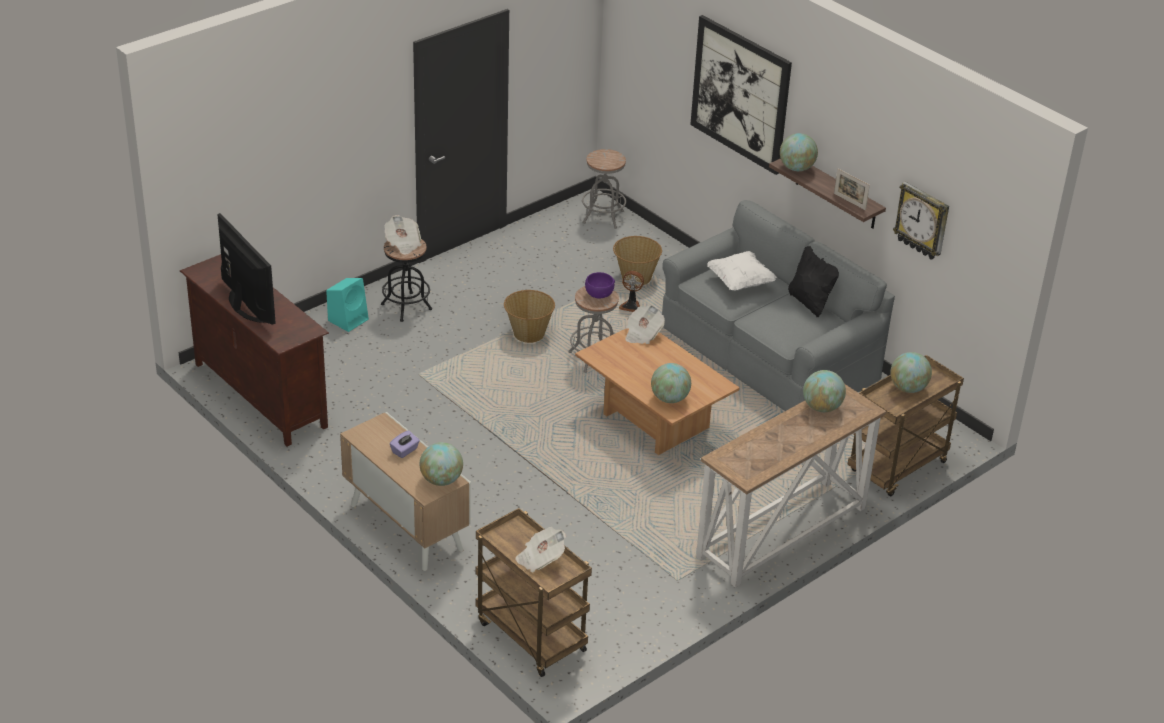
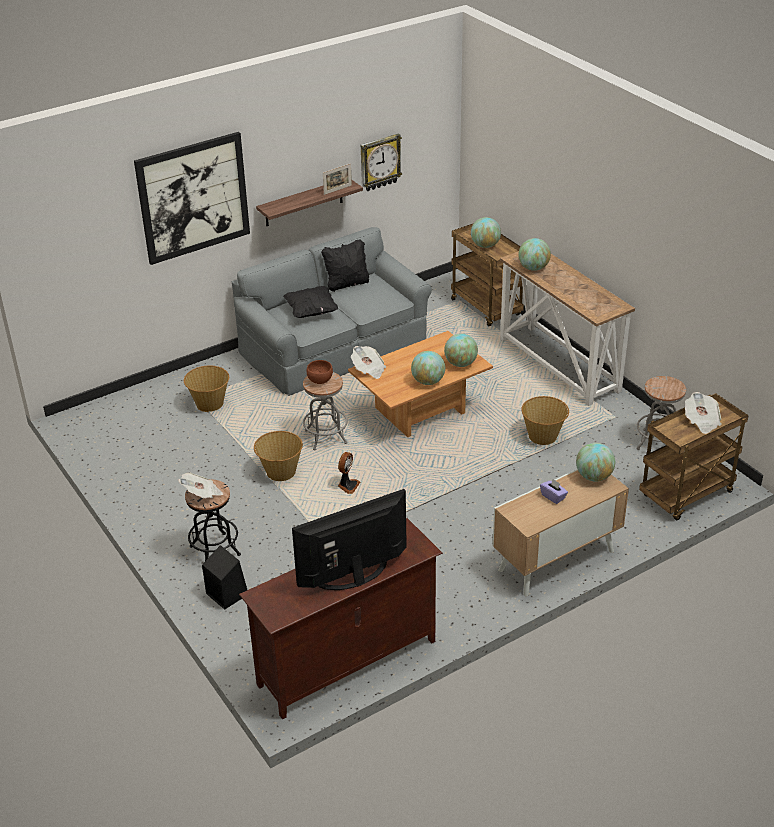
camera: 80 degrees left, 0 degrees up
(348, 319) = (226, 593): turquoise speaker -> black speaker
(599, 294) = (319, 380): purple bowl -> brown bowl
(603, 217) = (102, 415): grey stool -> grey stool (657, 443)
(625, 518) = (543, 436): none -> basket
(631, 306) = (253, 410): fan -> fan (348, 485)
(740, 282) = (311, 311): white pillow -> black pillow
(796, 168) = (281, 206): globe -> globe (428, 381)

